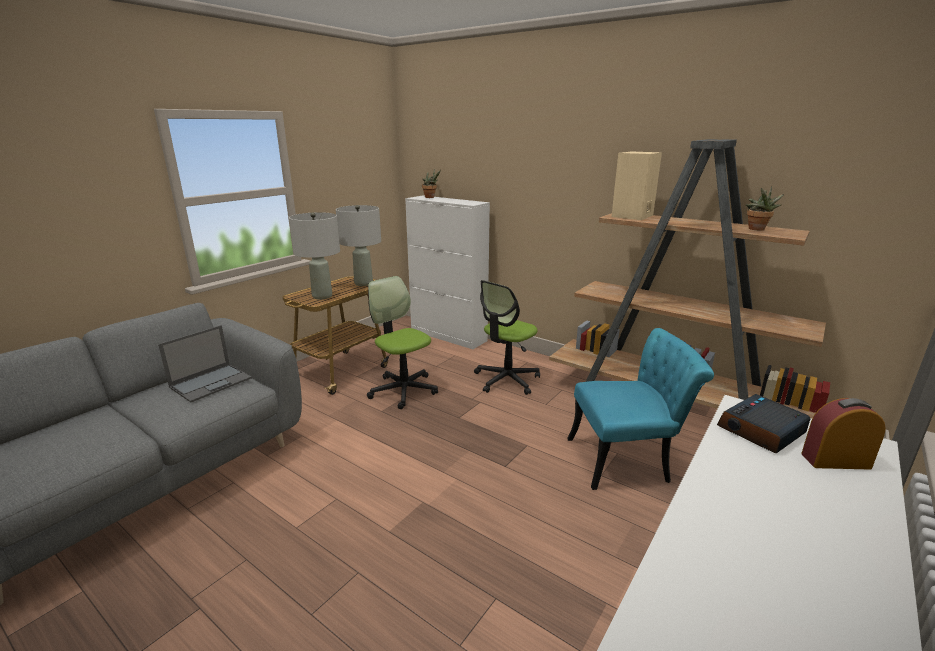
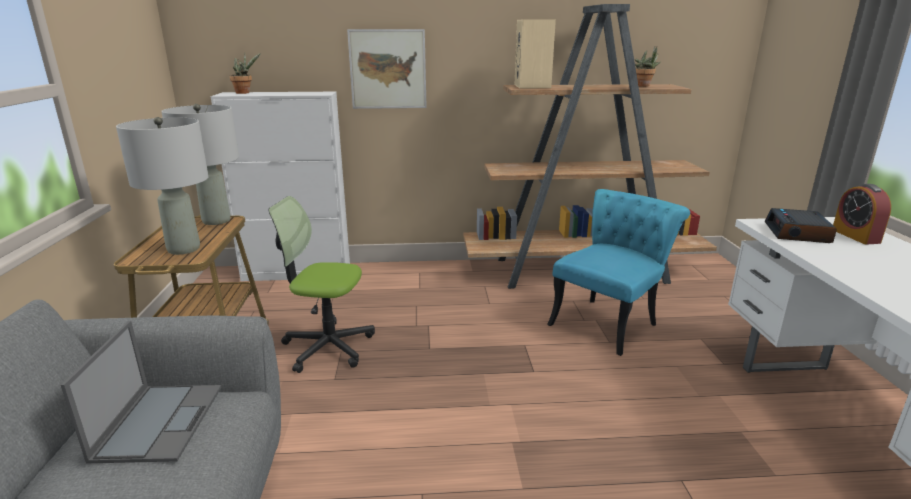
camera: 40 degrees left, 0 degrees up
(506, 380) = (423, 295): office chair -> none
(529, 188) = (388, 69): none -> picture
(835, 461) = (855, 236): alarm clock -> alarm clock turned 60 degrees counterclockwise

